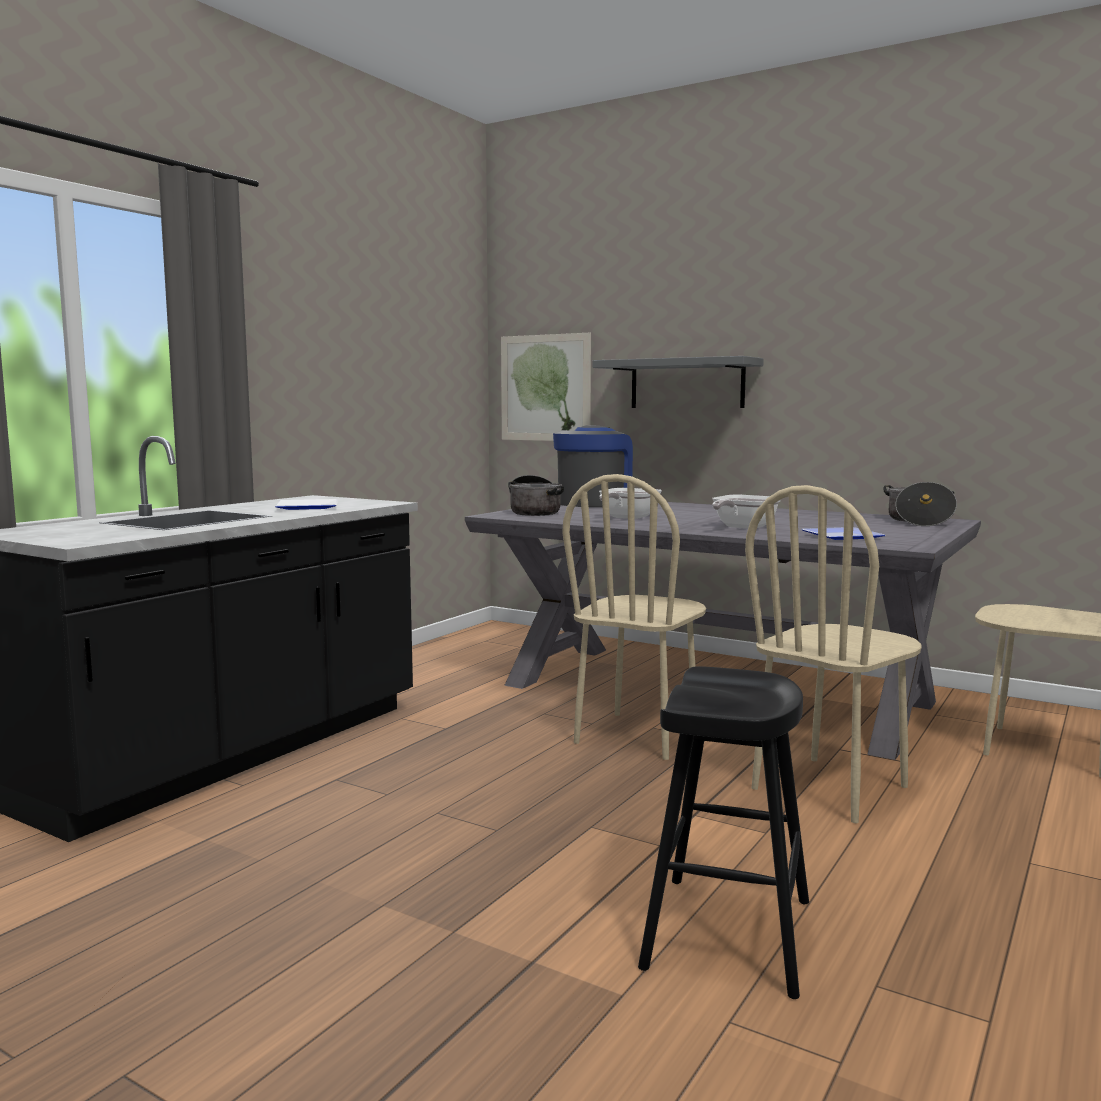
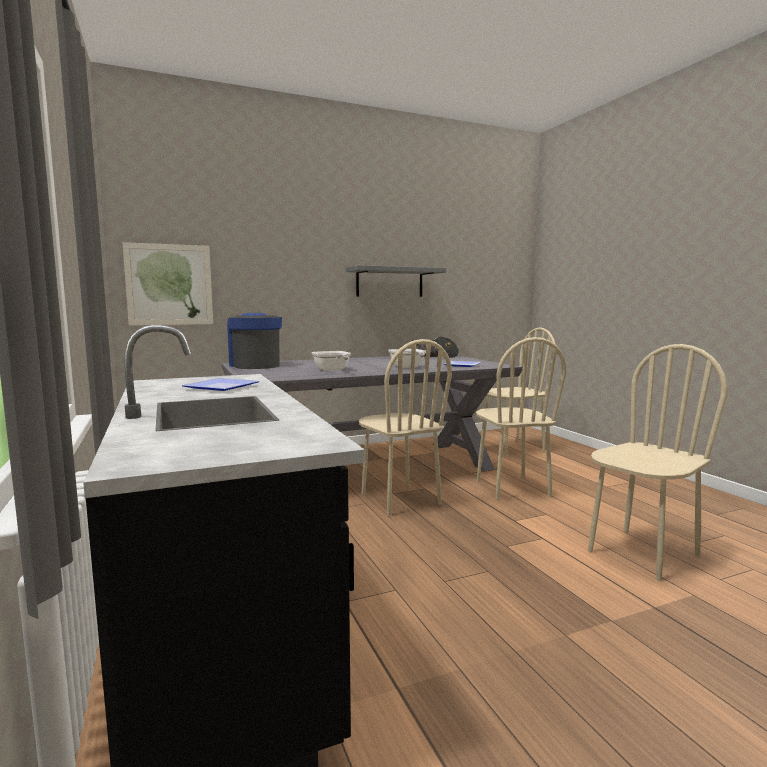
camera: 55 degrees left, 0 degrees up
(535, 511) = (262, 374): cooking pot -> none
(687, 384) = (285, 285): grey shelf -> grey shelf (389, 282)
(728, 933) = (642, 553): black stool -> beige chair

